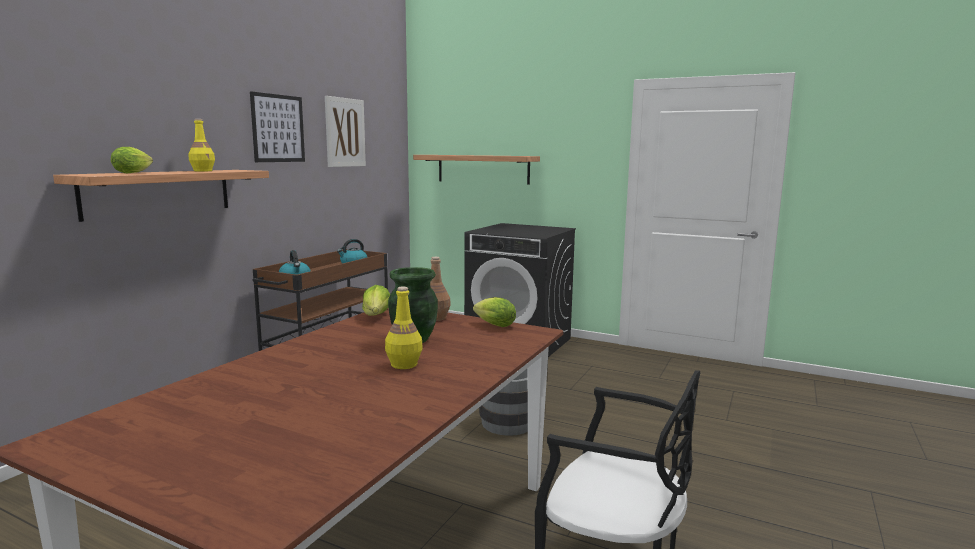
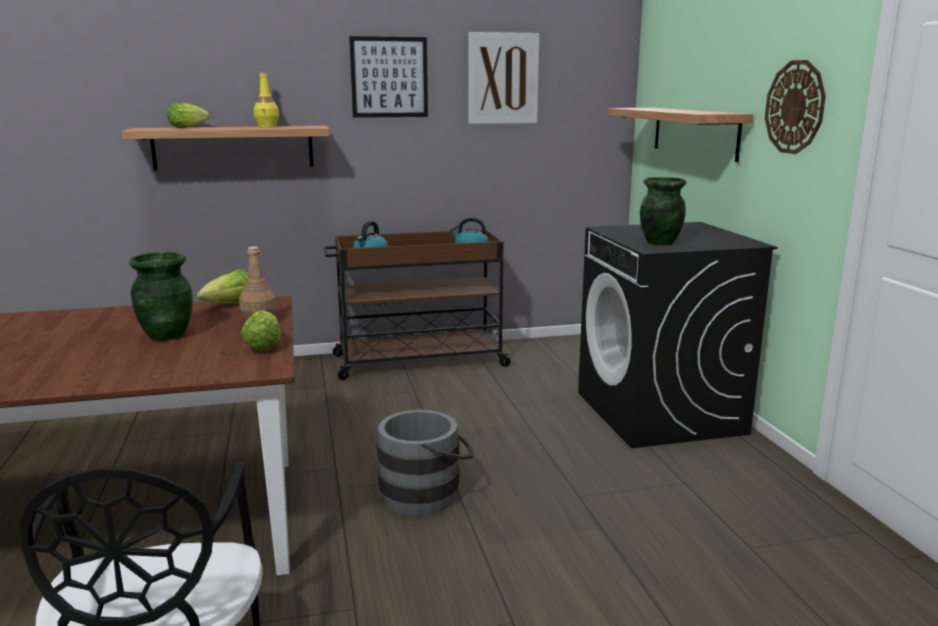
camera: 50 degrees right, 5 degrees up
(403, 364) = (78, 353): yellow bottle -> none
(530, 233) = (659, 242): none -> green vase
(575, 151) = (795, 107): none -> wall clock

